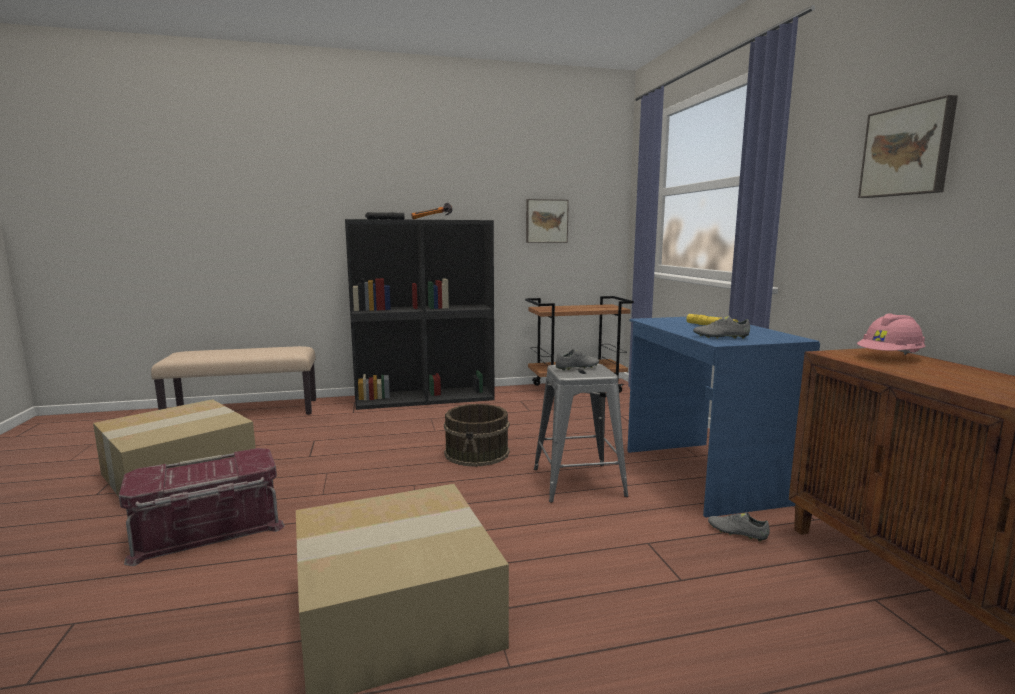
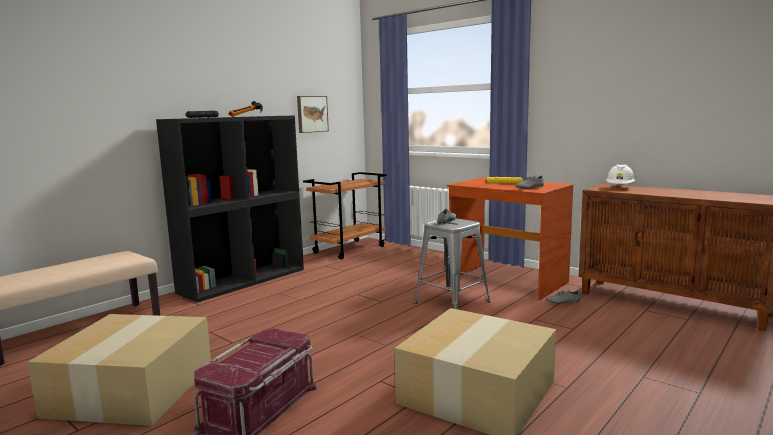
camera: 35 degrees left, 0 degrees up
(477, 453) = (360, 304): brown bucket -> none
(702, 475) = (507, 281): blue desk -> brown desk
(889, 358) = (620, 187): pink hard hat -> white hard hat
(907, 151) = (605, 77): picture -> none

